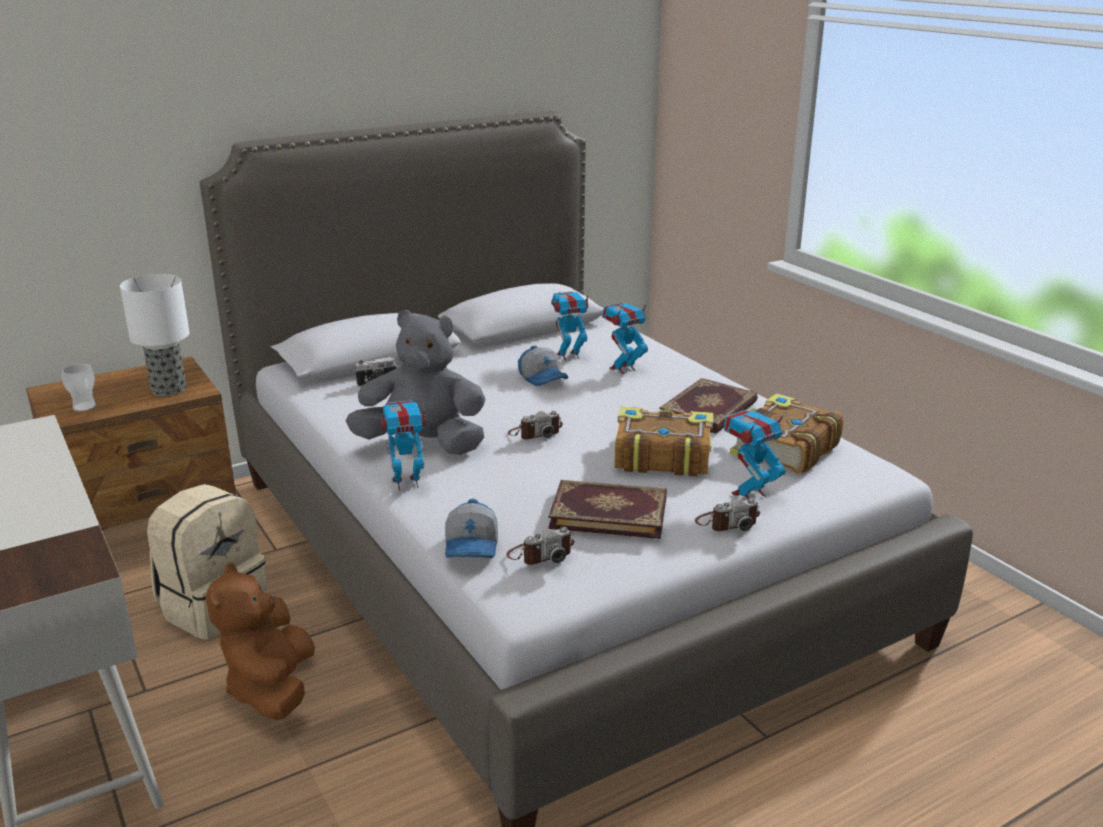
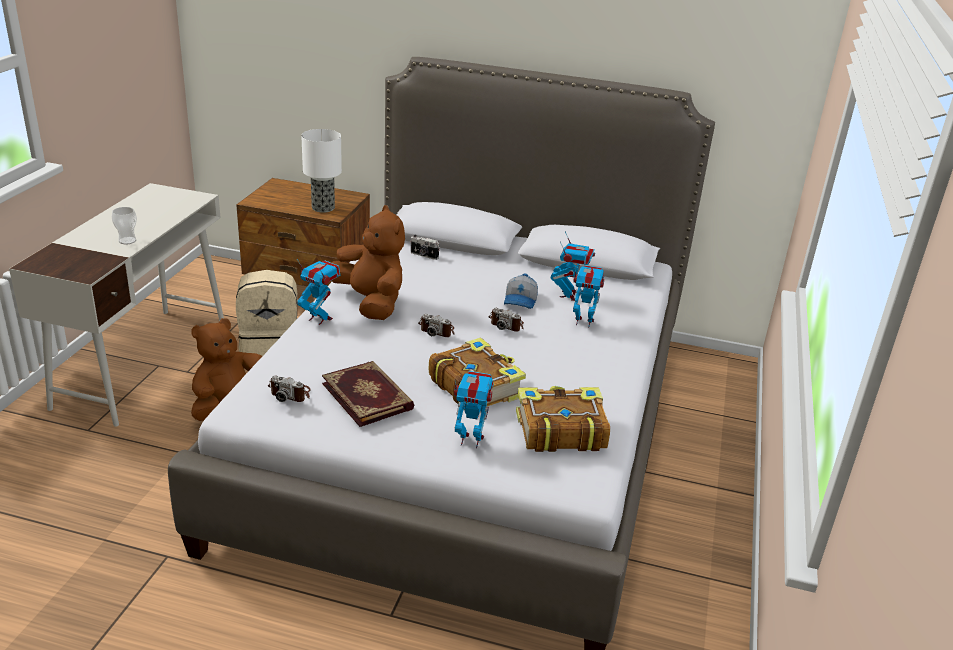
camera: 45 degrees right, 5 degrees up
(84, 407) = (273, 199): cup -> cup (127, 241)
(423, 444) = (371, 303): grey plush toy -> brown plush toy
(473, 545) = (274, 368): cap -> none
(569, 356) = (569, 295): toy robot -> toy robot turned 75 degrees clockwise
(710, 410) = (574, 379): book -> none
(727, 522) = (419, 445): camera -> camera (507, 324)

